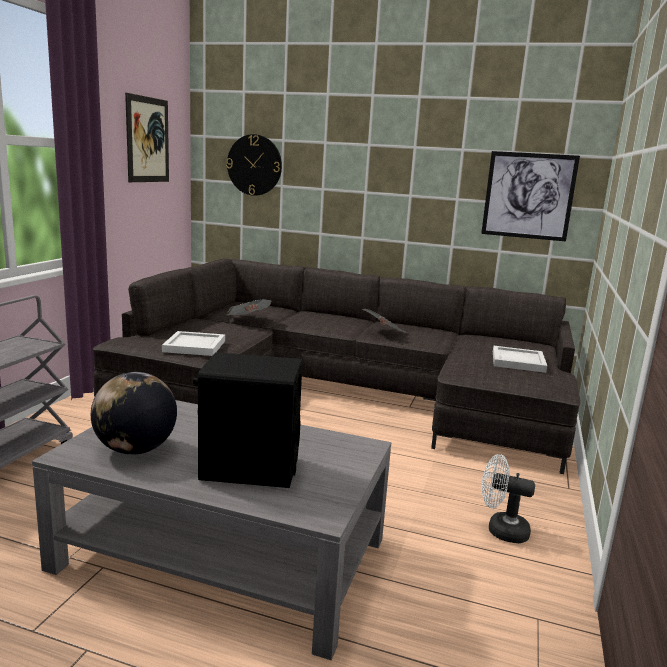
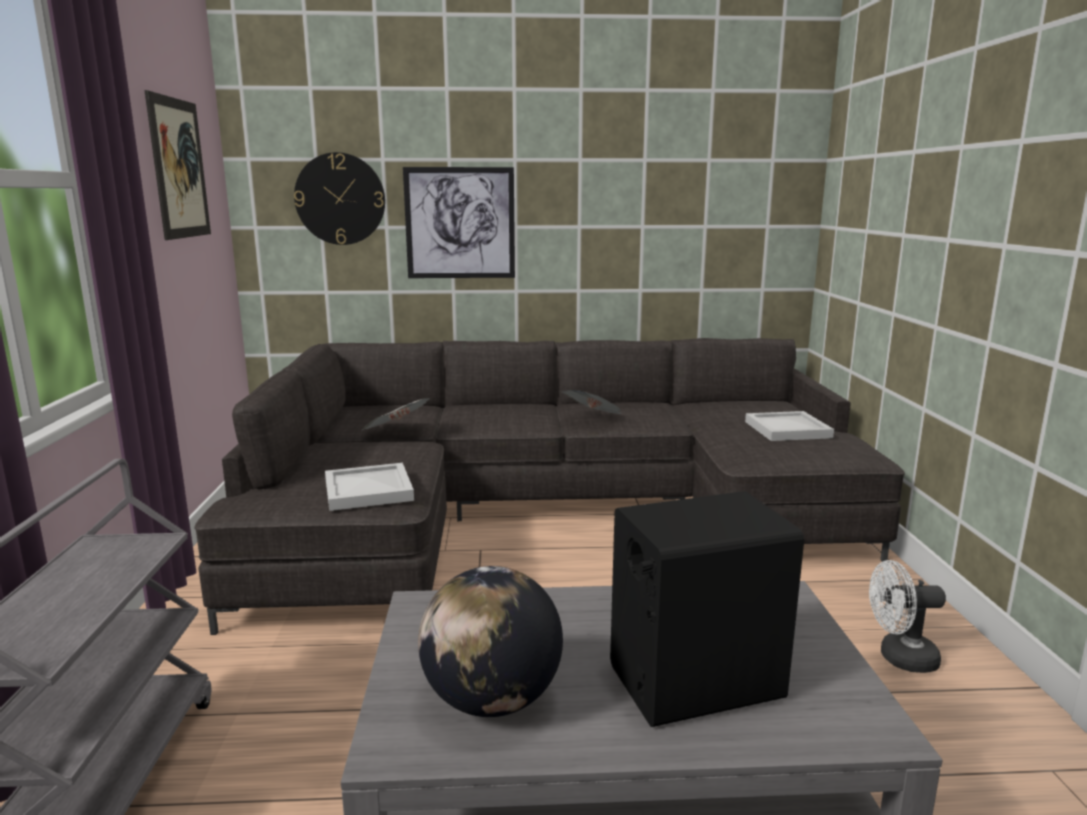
camera: 20 degrees left, 0 degrees up
(528, 196) = (733, 215): picture -> picture (460, 223)

